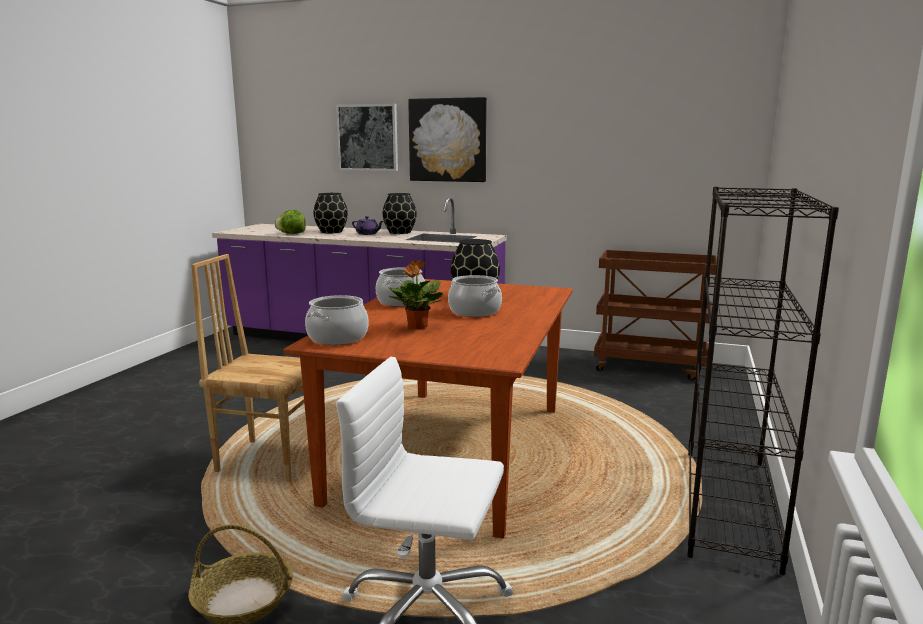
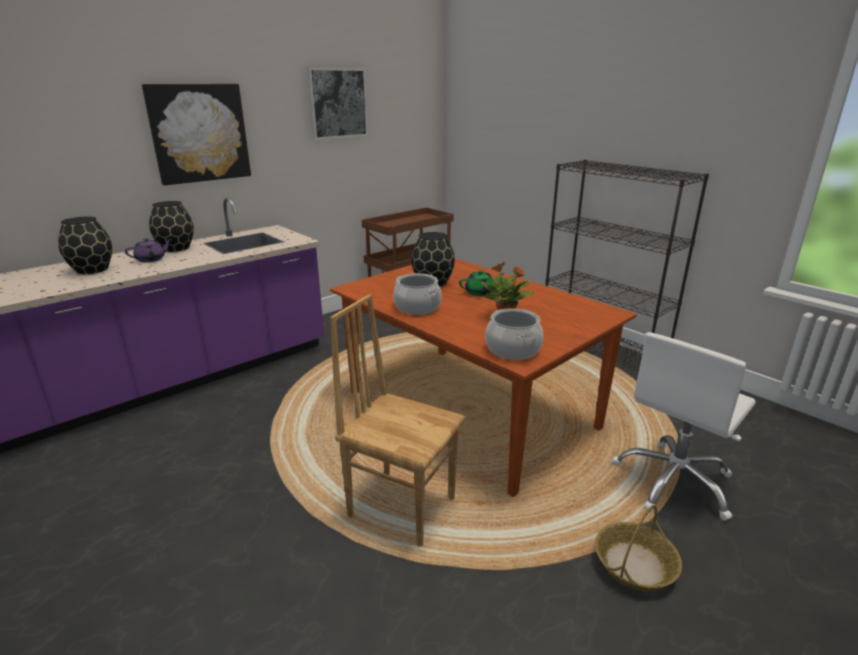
camera: 60 degrees left, 10 degrees up
(269, 459) = (402, 506): brown chair -> brown chair turned 75 degrees clockwise
(291, 233) = (51, 287): lettuce -> none
(367, 137) = (85, 136): picture -> picture (337, 103)
(475, 311) = (480, 292): cooking pot -> green teapot

